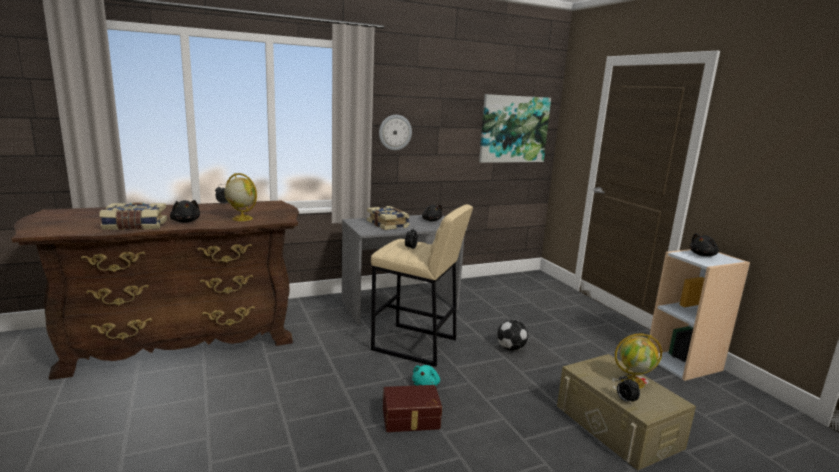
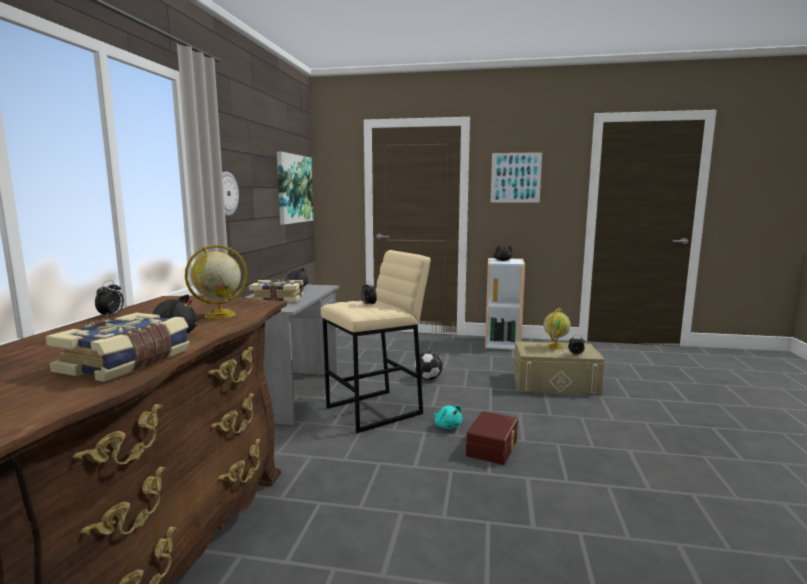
camera: 55 degrees left, 5 degrees down
(764, 142) = (515, 177): none -> picture

